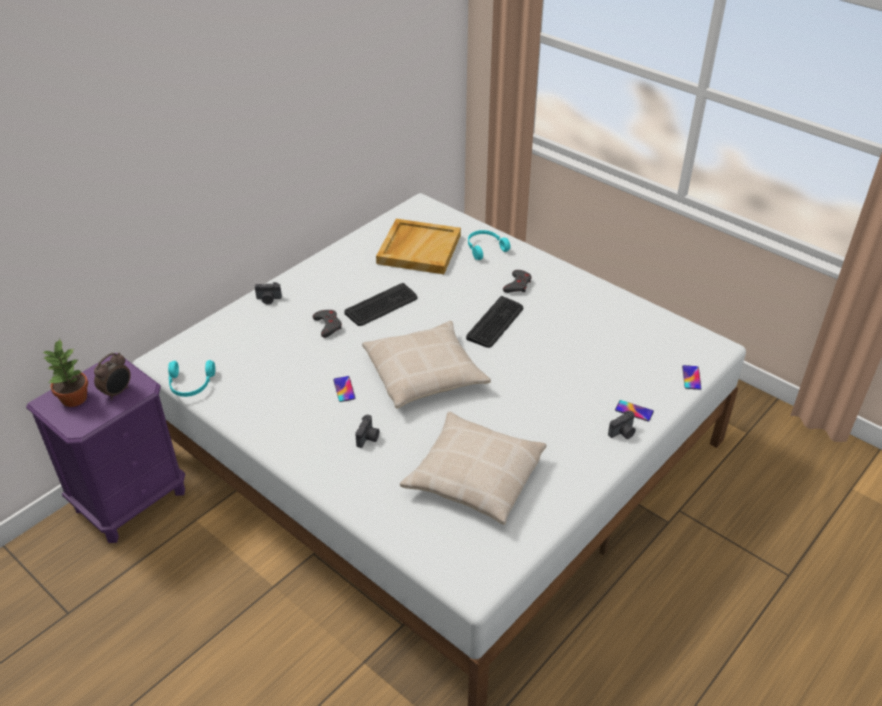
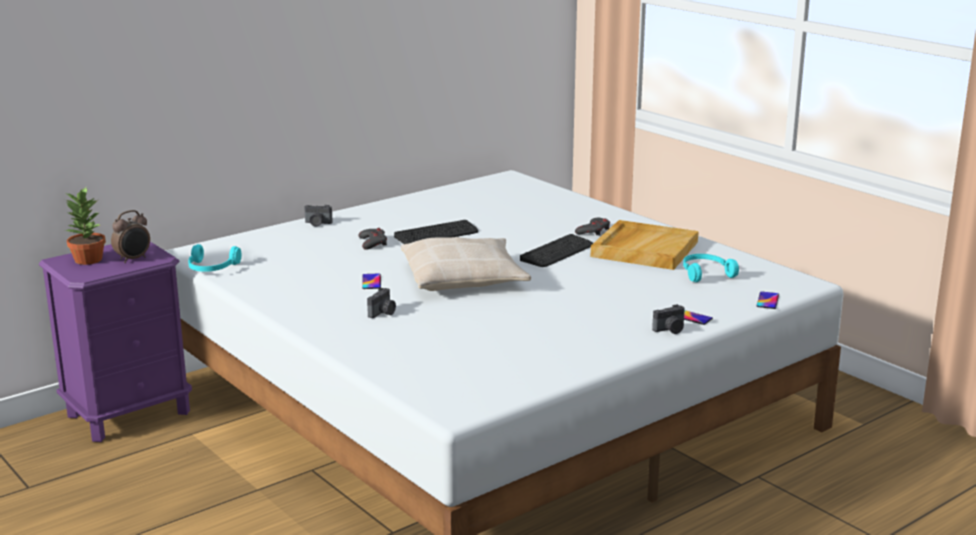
camera: 10 degrees right, 20 degrees down
(418, 249) = (494, 202): beige tray -> beige tray (644, 249)
(474, 476) = (488, 344): beige pillow -> none
(485, 248) = (567, 206): turquoise headphones -> turquoise headphones (705, 273)

